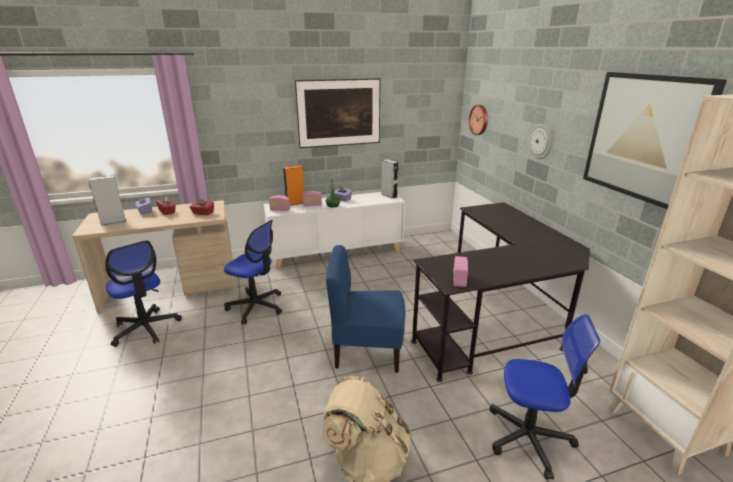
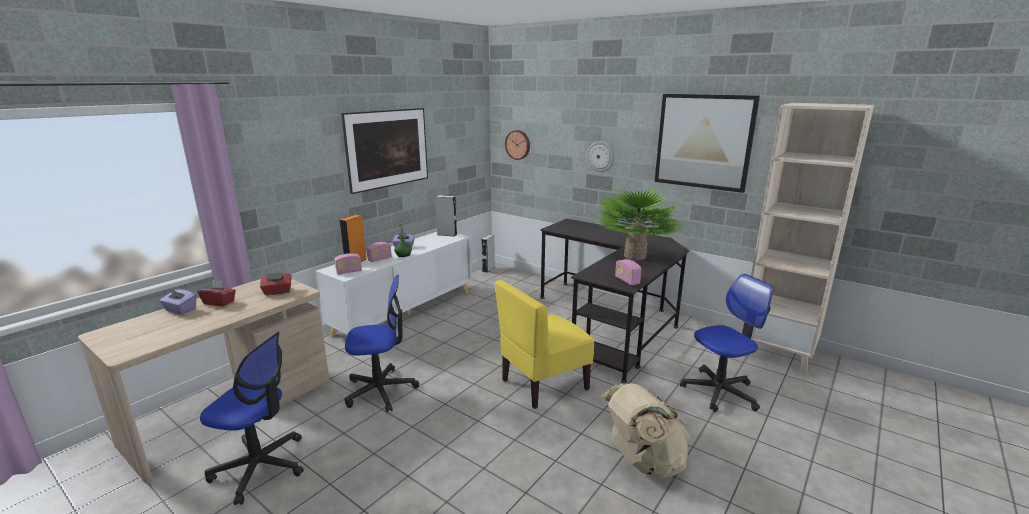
camera: 35 degrees left, 5 degrees down
(113, 221) = (151, 333): grey speaker -> grey speaker (488, 269)
(367, 351) = (543, 384): blue chair -> yellow chair
(511, 257) = (635, 256): none -> potted plant

